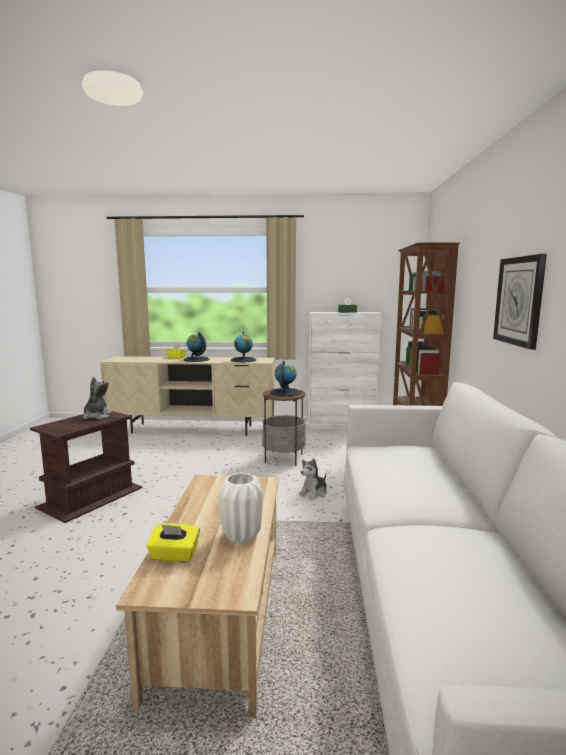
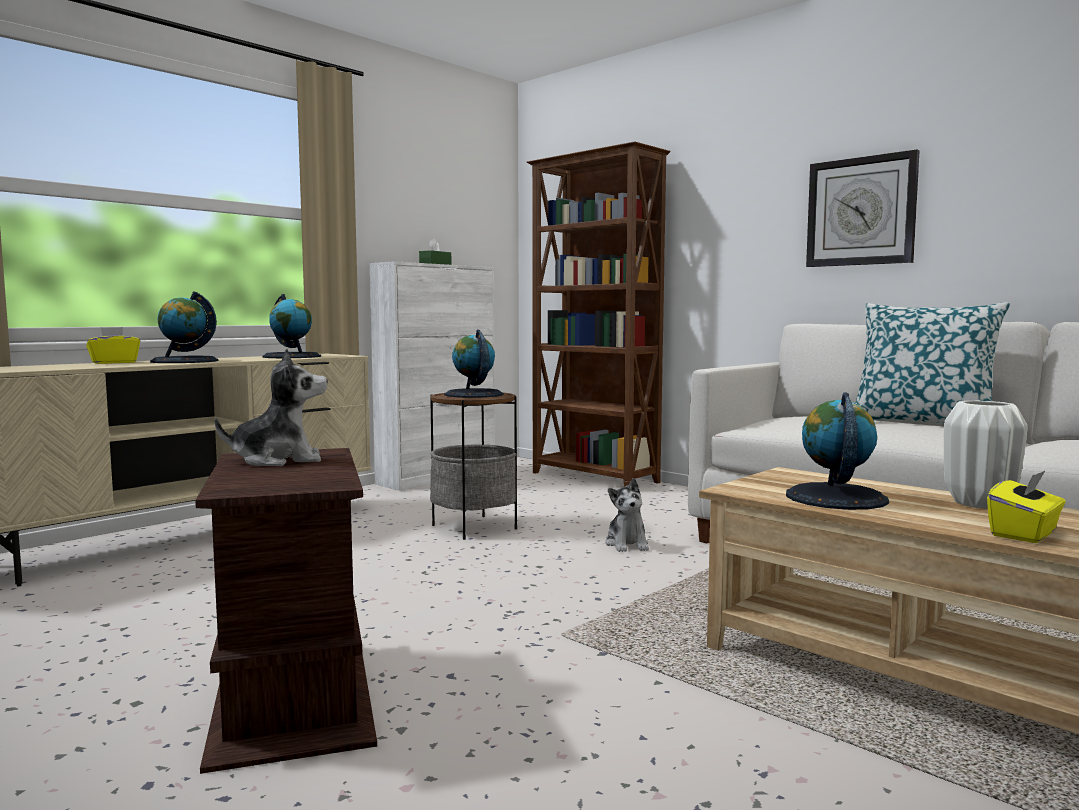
camera: 50 degrees left, 5 degrees down
(96, 416) = (279, 460): plush toy -> plush toy turned 120 degrees clockwise
(213, 502) = (835, 497): none -> globe
(434, 481) = (922, 423): none -> pillow

